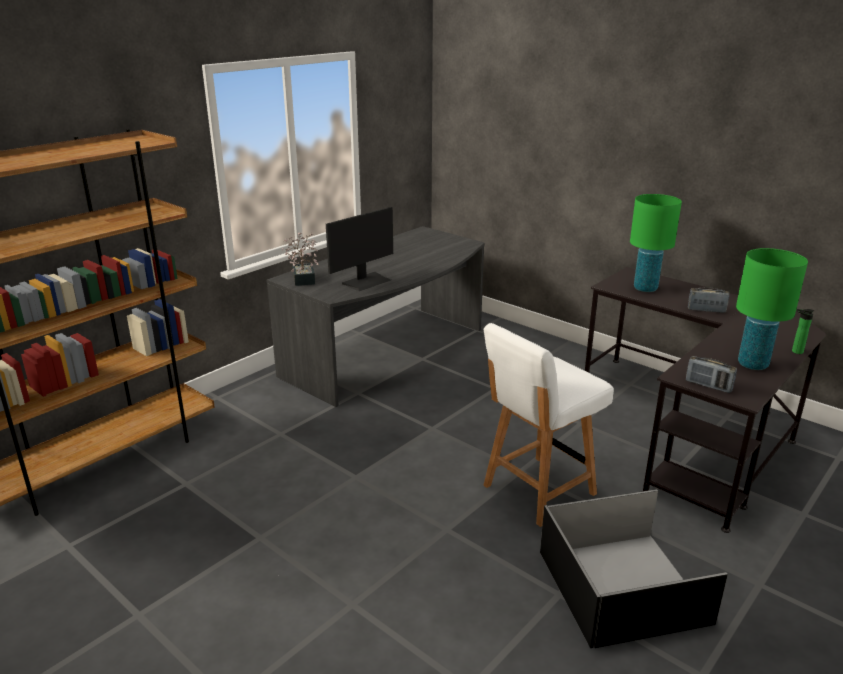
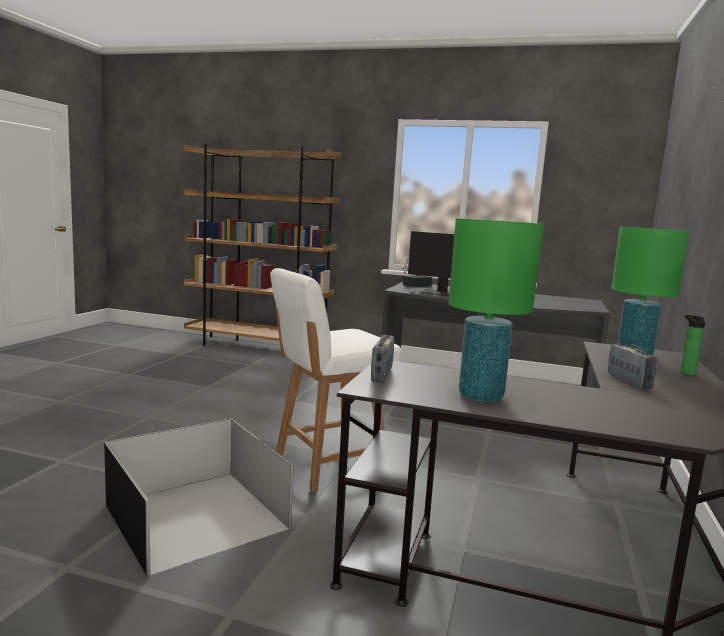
camera: 65 degrees right, 15 degrees down
(537, 491) = (327, 465): white chair -> white chair turned 60 degrees counterclockwise
(795, 351) = (577, 422): bottle -> bottle (686, 373)

